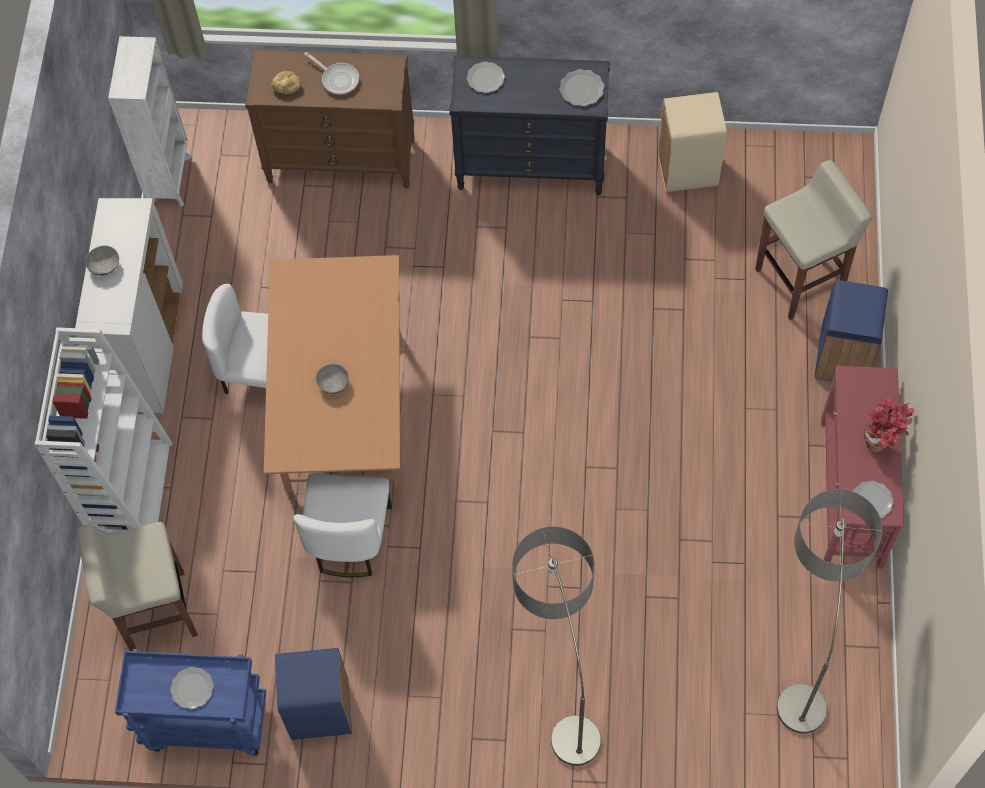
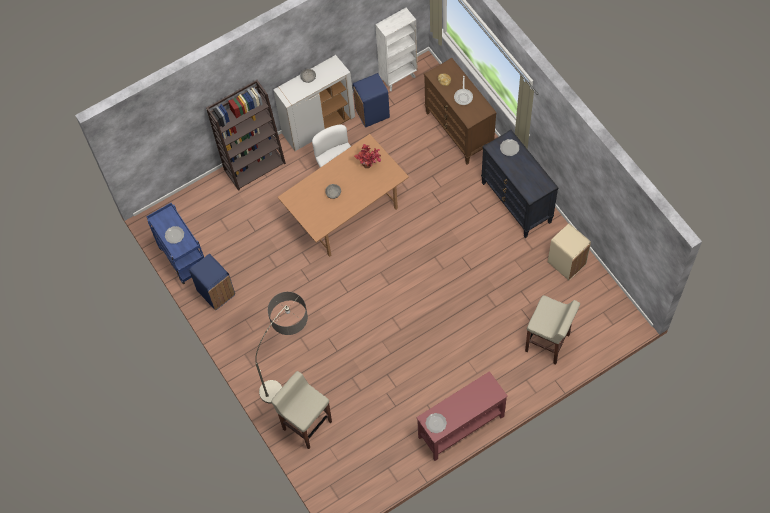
camera: 55 degrees right, 0 degrees up
(133, 492) = (255, 165): white bookcase -> brown bookcase
(156, 612) = (213, 209): beige stool -> beige stool (306, 425)
(349, 539) = (293, 253): white chair -> none
(581, 89) = (535, 186): plate -> none
(802, 651) = (373, 453): floor lamp -> none
(843, 358) = (524, 384): blue trash can -> blue trash can (372, 114)
(881, 443) = (466, 411): potted plant -> potted plant (369, 166)

